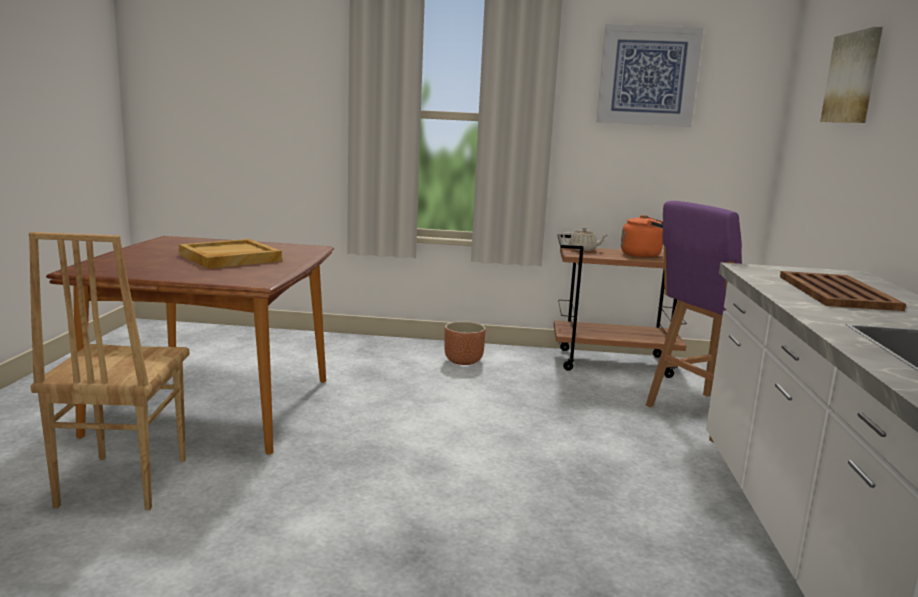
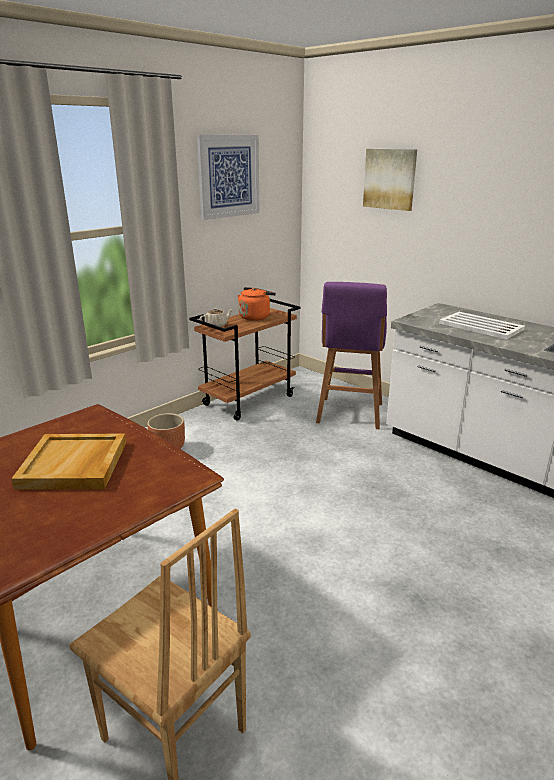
camera: 50 degrees left, 10 degrees up
(837, 293) = (481, 326): brown tray -> white tray

